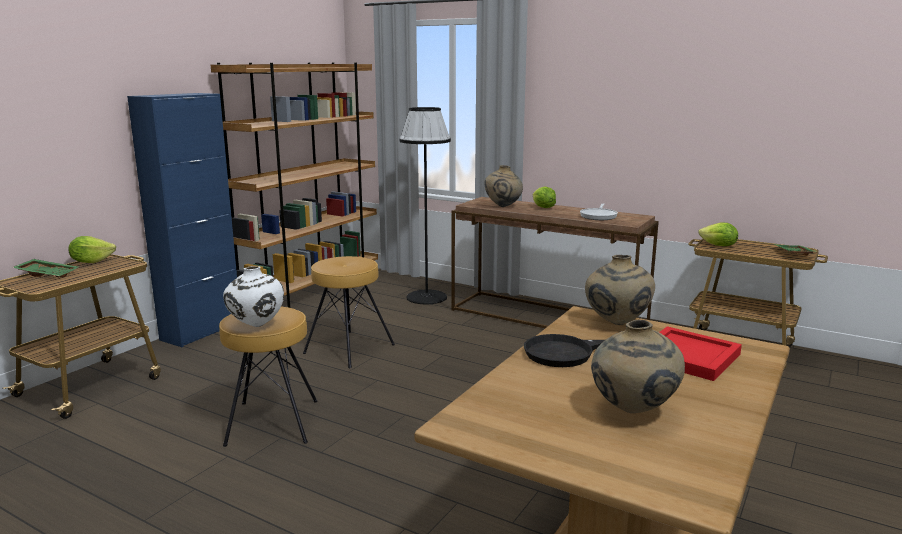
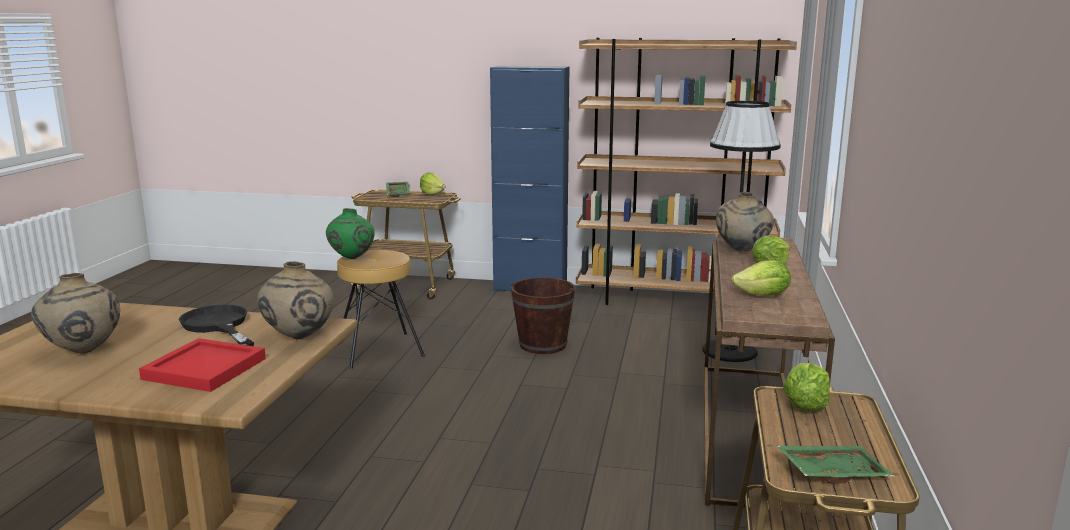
camera: 70 degrees right, 0 degrees up
(256, 326) = (351, 258): white vase -> green vase
(349, 348) = (543, 345): brown stool -> brown bucket
(599, 216) = (763, 296): frying pan -> lettuce

